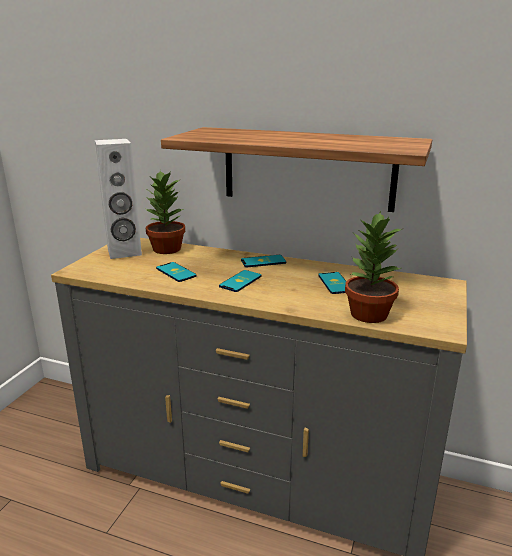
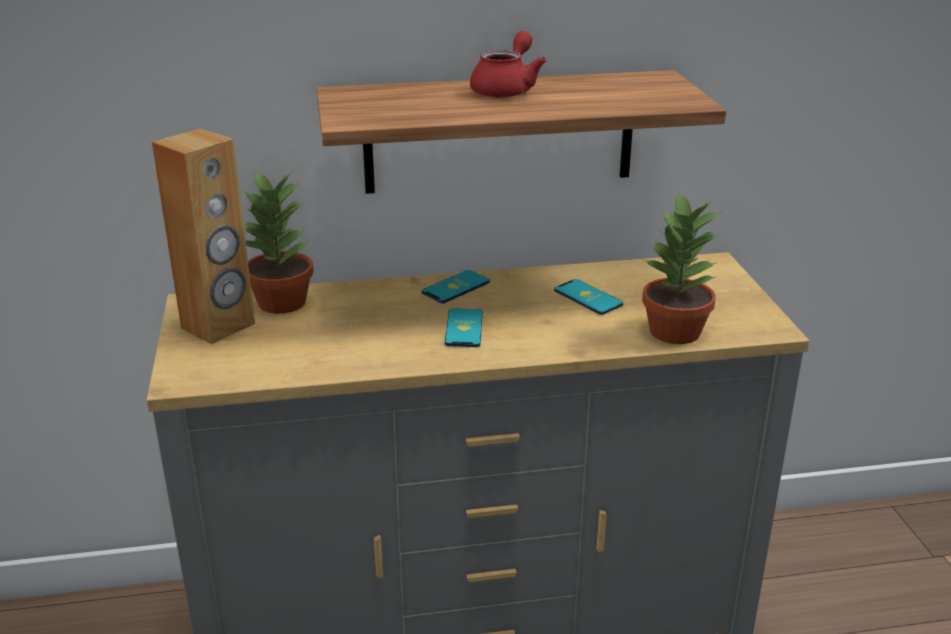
camera: 30 degrees left, 5 degrees up
(124, 252) = (219, 326): white speaker -> brown speaker
(176, 272) = (352, 339): phone -> none
(300, 135) = (507, 89): none -> red teapot

